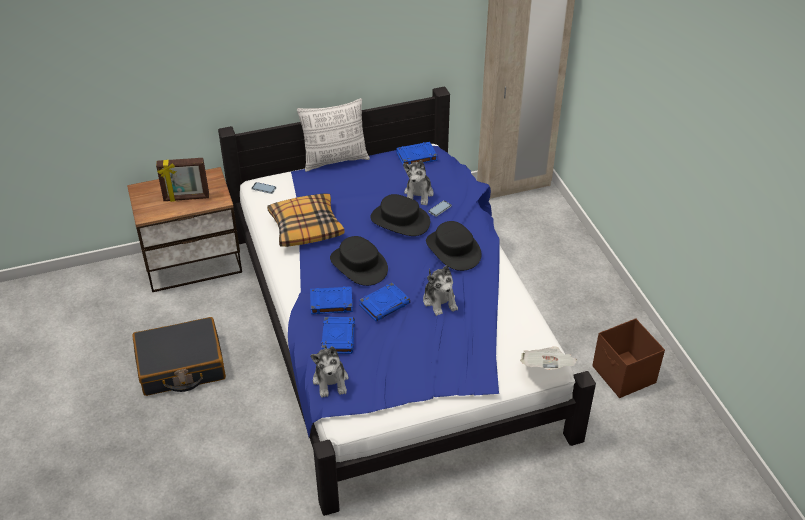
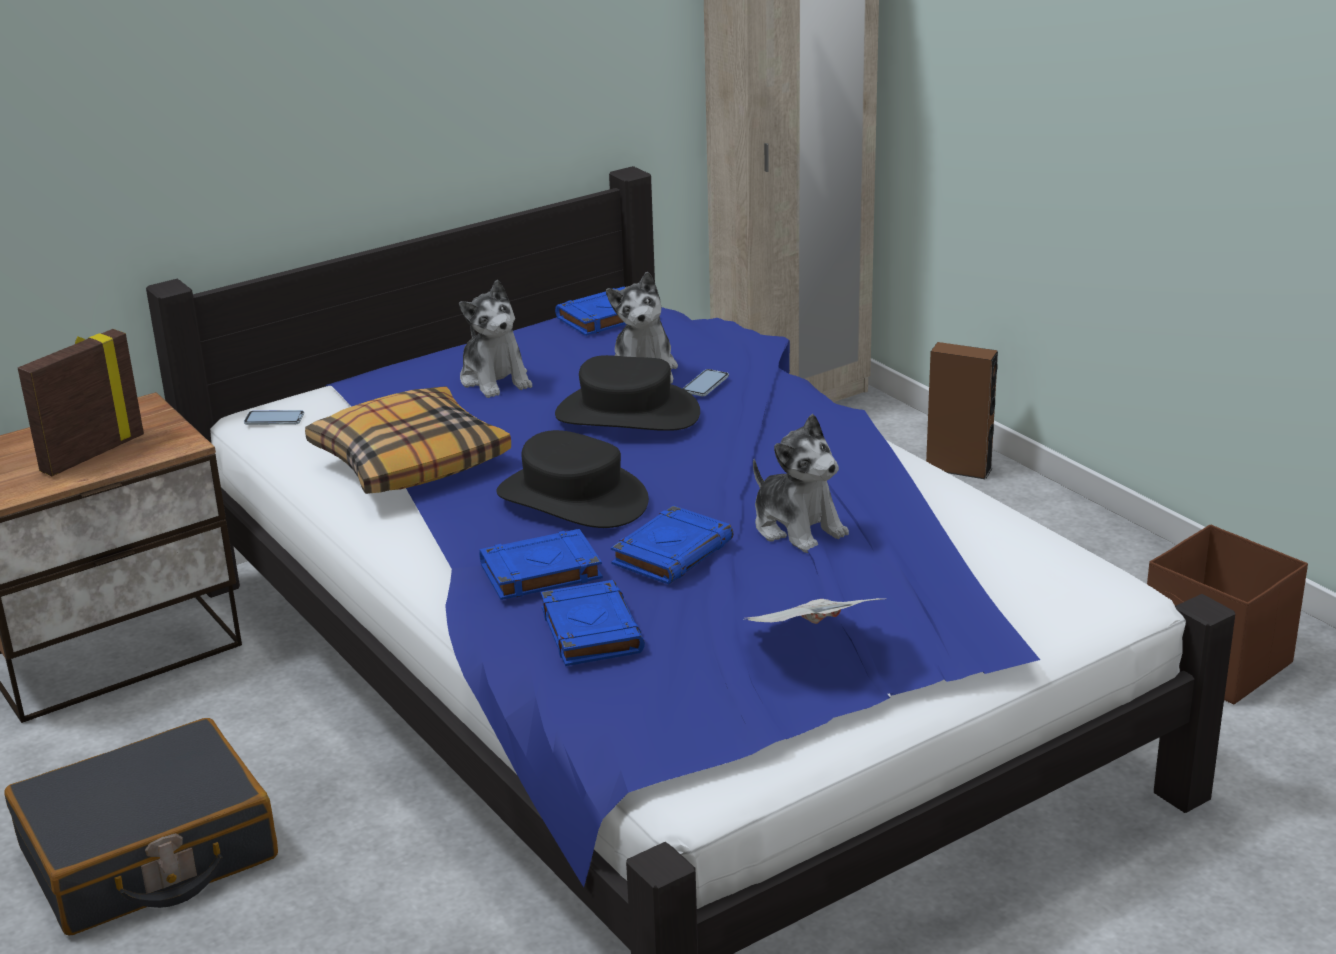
camera: 15 degrees left, 15 degrees down
(186, 198) = (91, 453): picture frame -> picture frame turned 150 degrees clockwise
(331, 380) = (615, 714): plush toy -> plush toy (495, 379)
(335, 160) = (423, 349): pillow -> none
(453, 250) = (777, 439): black hat -> none
(546, 368) = (1114, 599): newspaper -> newspaper (813, 643)
(568, 241) = (958, 468): none -> brown speaker

